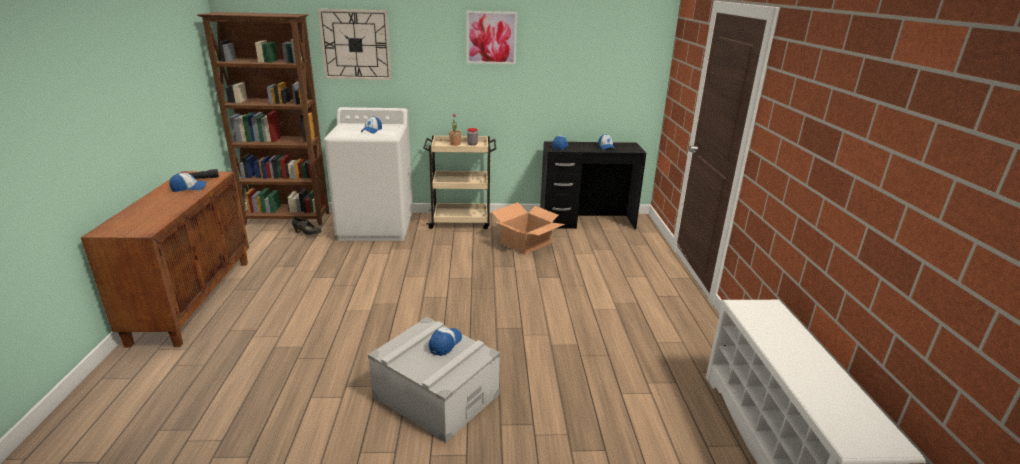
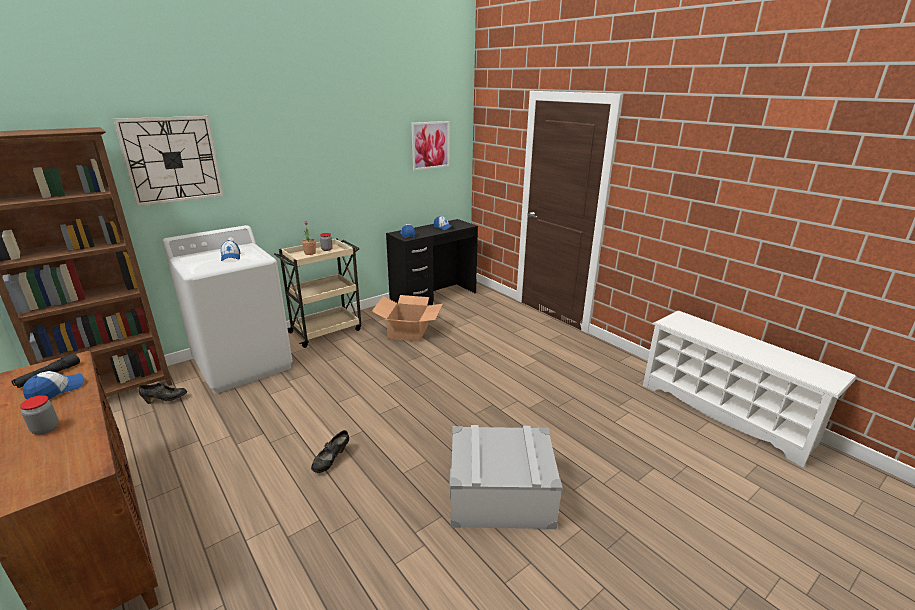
camera: 35 degrees left, 0 degrees up
(159, 205) = (46, 429): none -> jar
(353, 314) = (331, 461): none -> black shoe
(445, 344) = (501, 442): cap -> none
(491, 38) = (325, 137): picture -> picture (430, 145)

